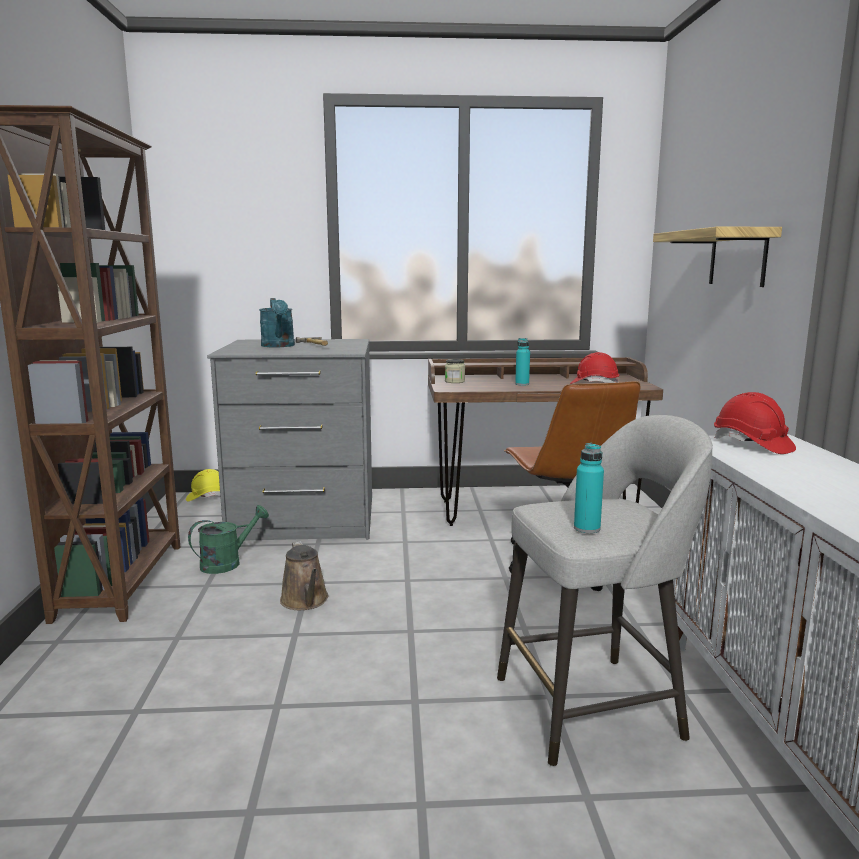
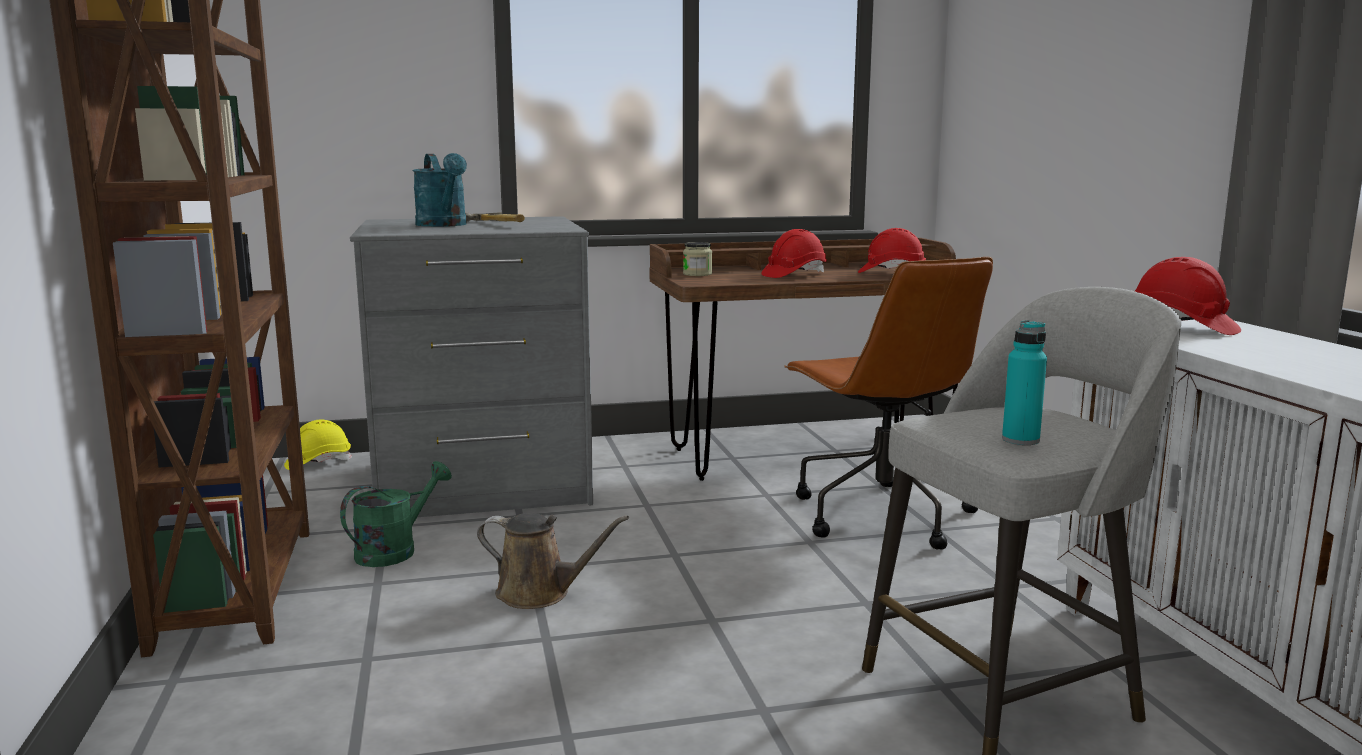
camera: 10 degrees left, 0 degrees up
(305, 601) = (540, 593): brown watering can -> brown watering can turned 45 degrees counterclockwise
(522, 384) = (794, 275): turquoise bottle -> red hard hat
(737, 258) = (1094, 92): shelf -> none

